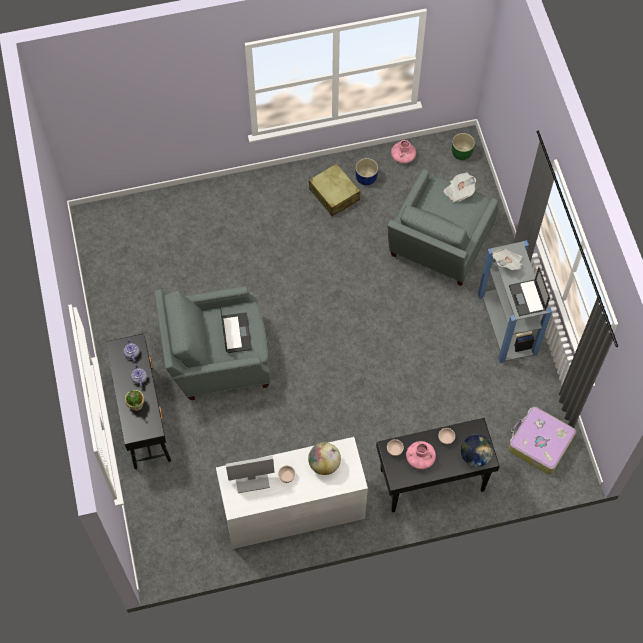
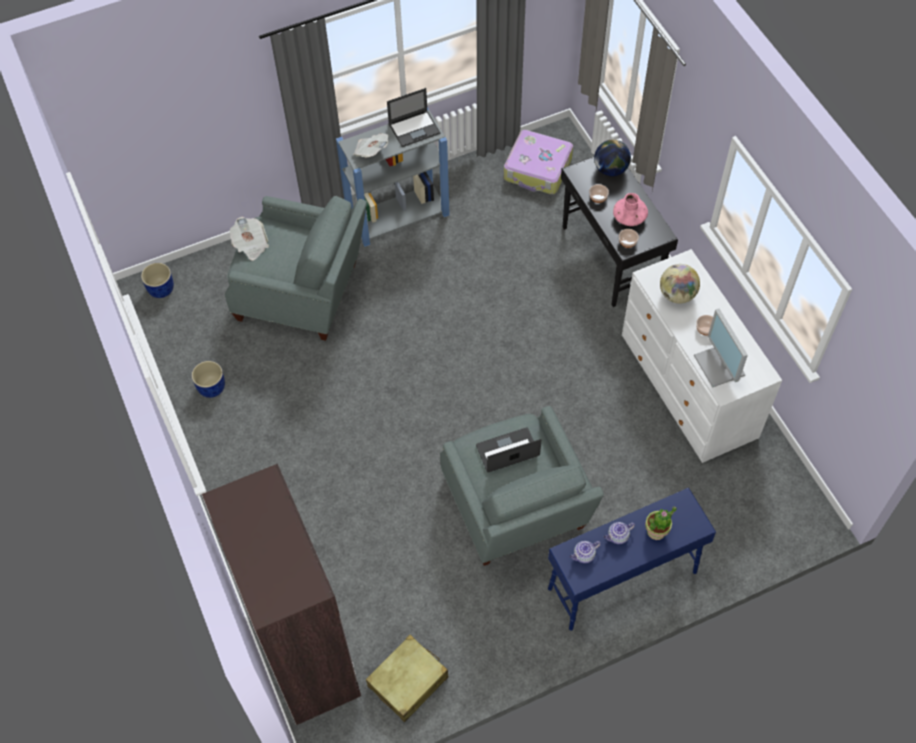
camera: 100 degrees left, 5 degrees down
(144, 416) = (621, 579): black console table -> blue console table
(148, 213) = (306, 653): none -> brown wardrobe
(334, 194) = (242, 420): beige suitcase -> beige suitcase (408, 682)
(403, 156) = (172, 351): pink vase -> none
(461, 153) = (161, 289): green planter -> blue planter

